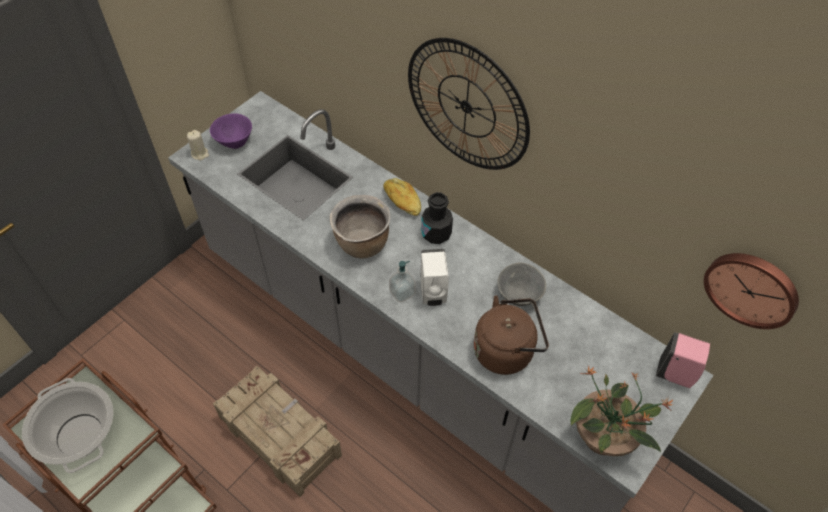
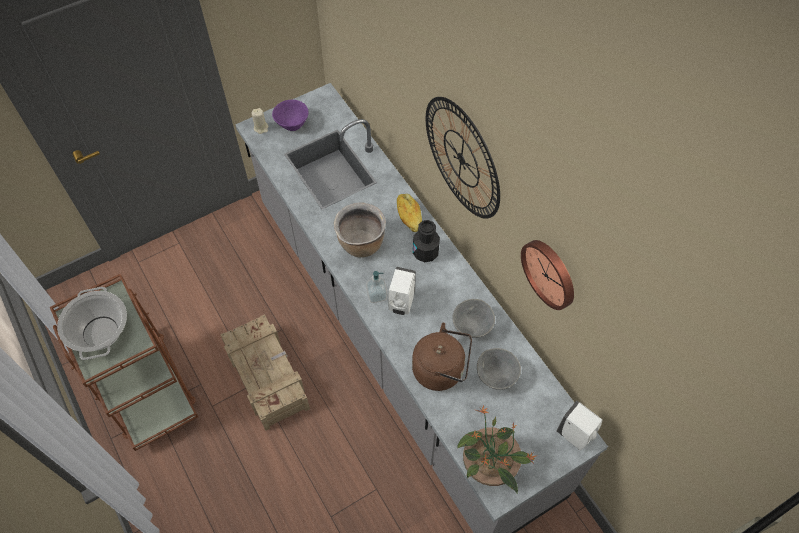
camera: 20 degrees right, 5 degrees up
(566, 340) = (495, 377): none -> grey bowl
(676, 374) = (575, 435): pink soap dispenser -> white soap dispenser
(752, 288) = (635, 386): wall clock -> wall clock (550, 273)

